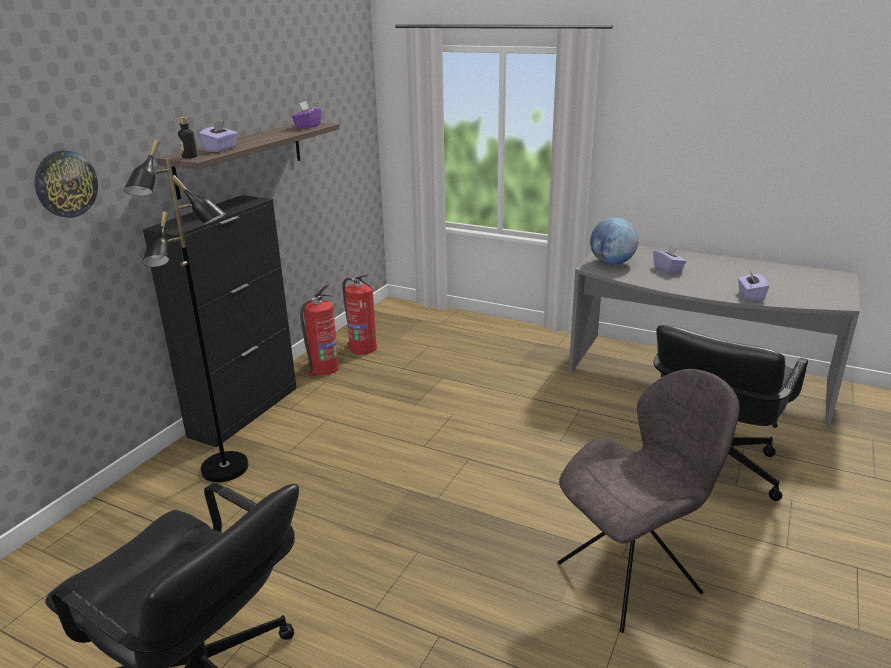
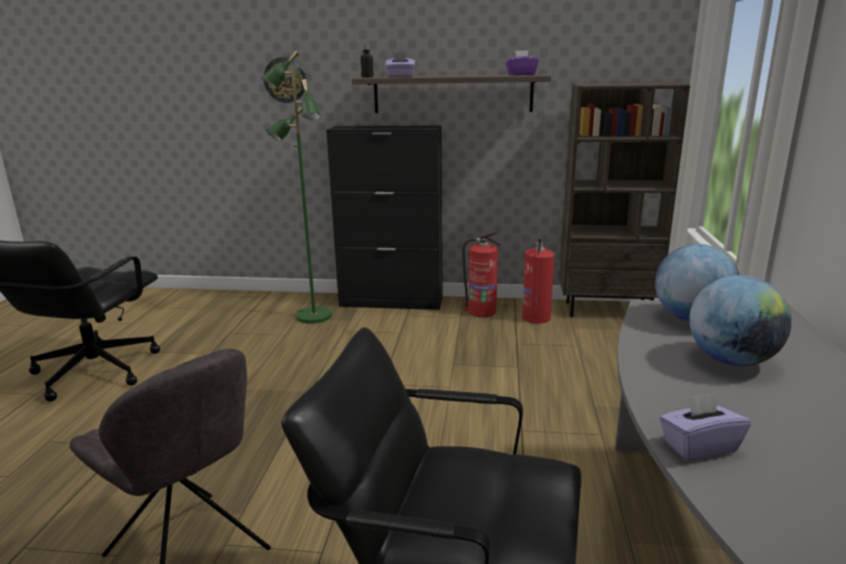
camera: 70 degrees right, 5 degrees down
(225, 469) = (313, 316): black floor lamp -> green floor lamp
(380, 318) = (607, 310): none -> brown bookcase
(668, 269) = (731, 360): purple tissue box -> globe

